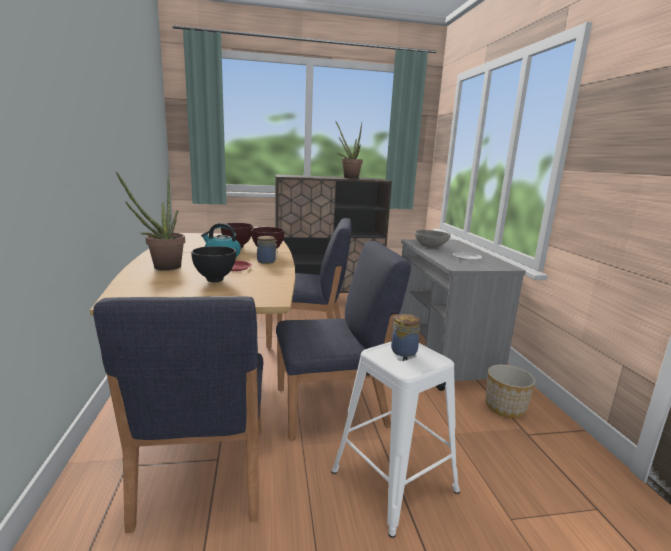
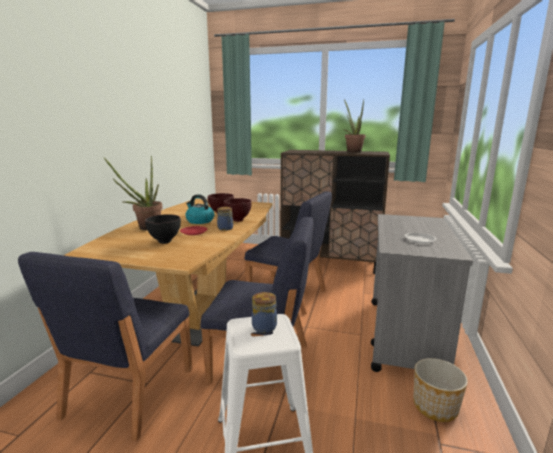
camera: 25 degrees right, 0 degrees up
(430, 246) = (397, 224): grey bowl -> none

